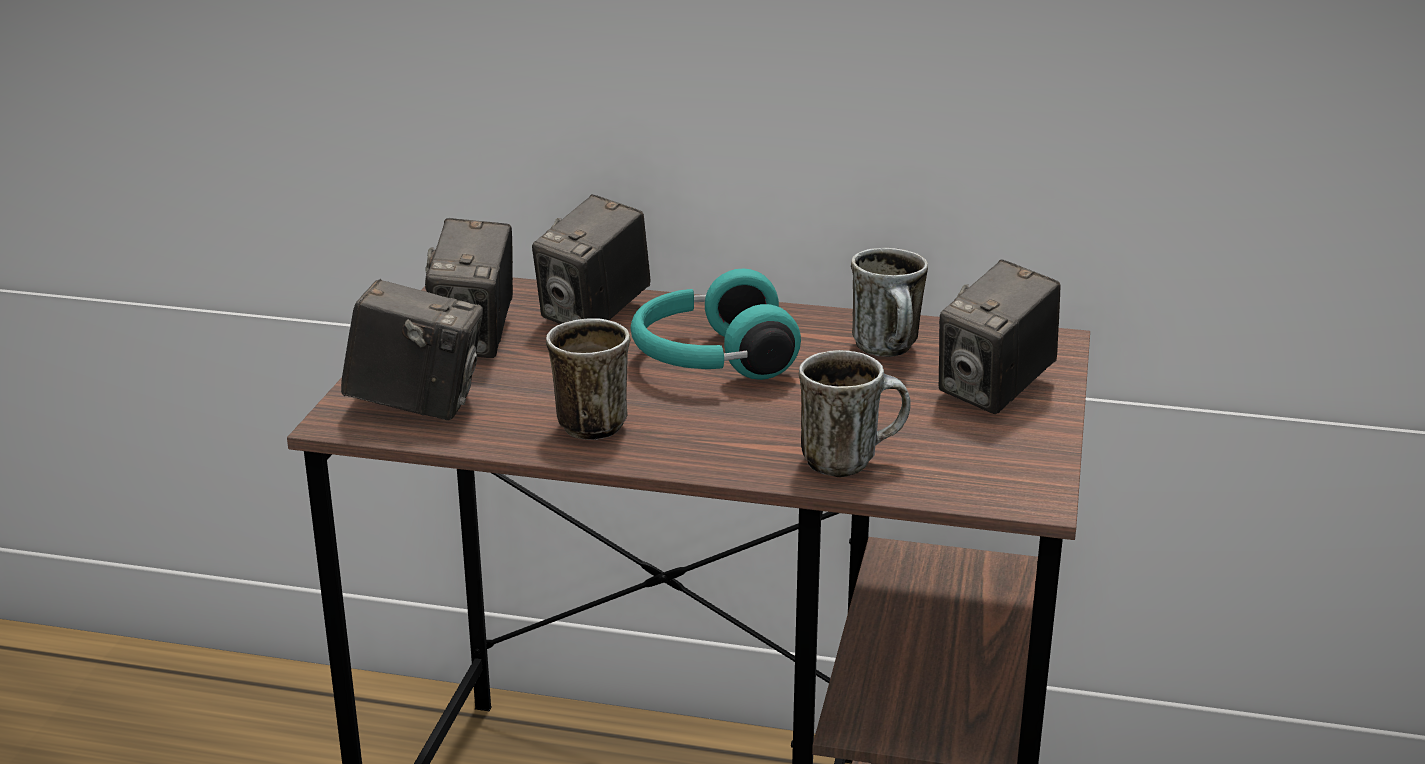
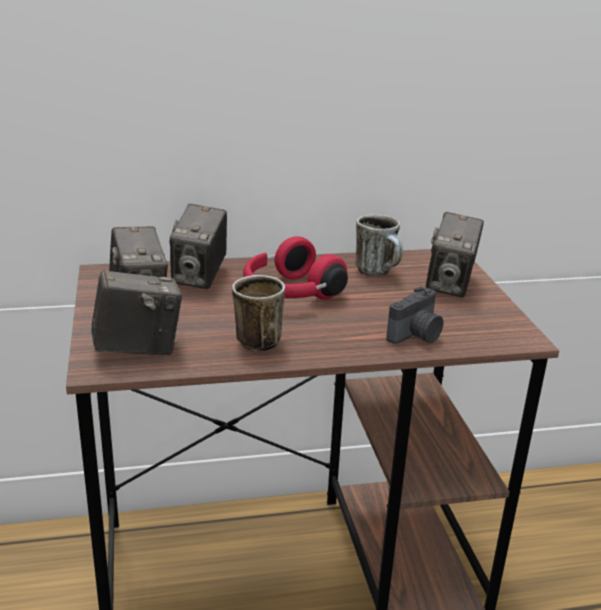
camera: 25 degrees left, 0 degrees up
(710, 361) = (290, 293): turquoise headphones -> red headphones
(850, 460) = (416, 335): mug -> camera

